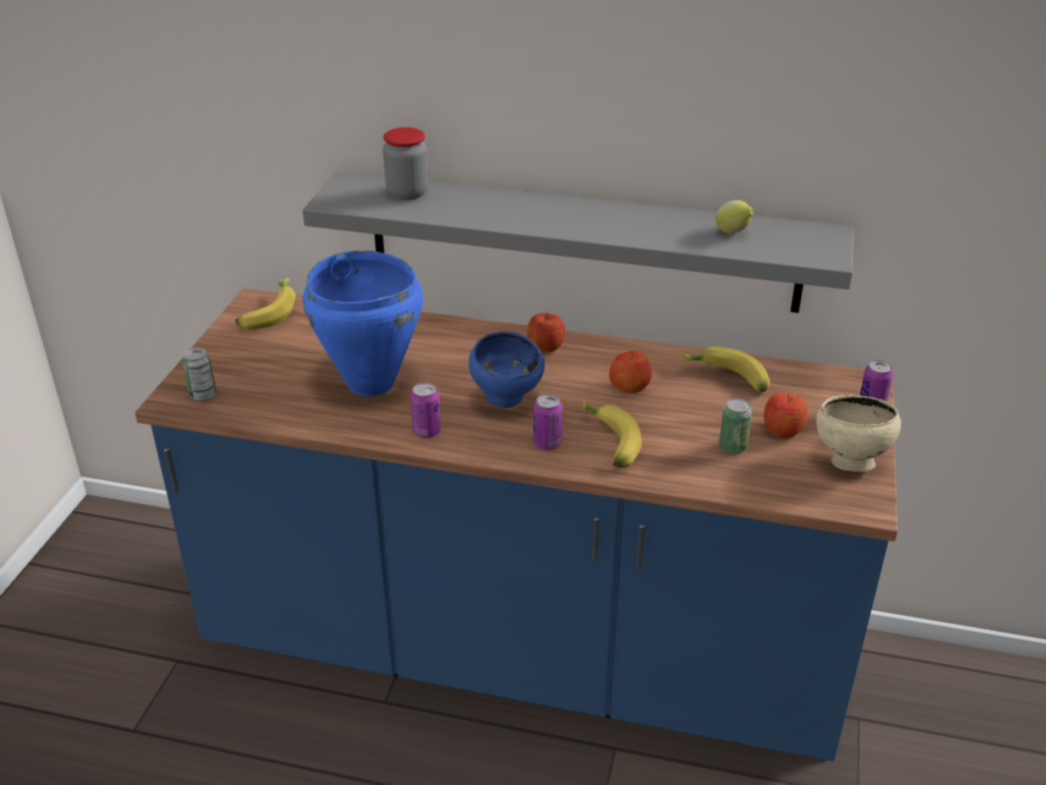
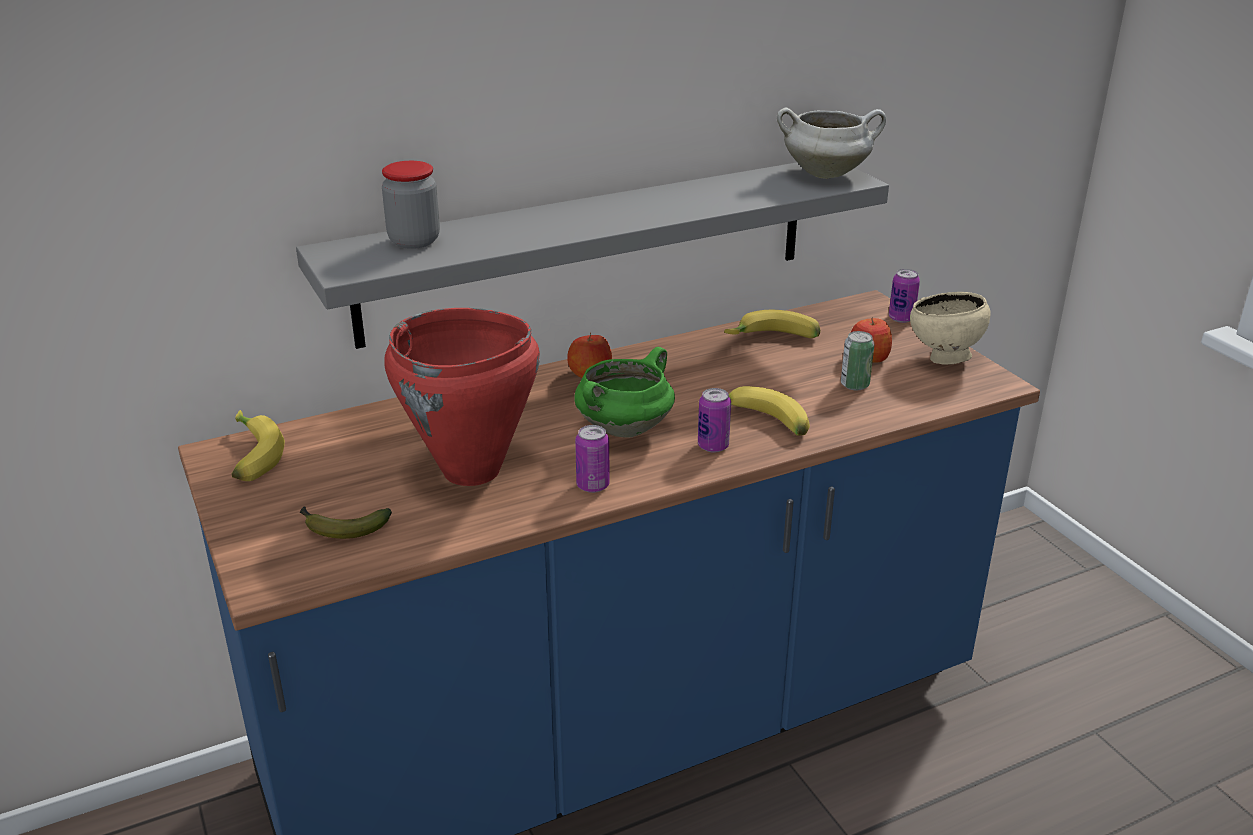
camera: 40 degrees left, 5 degrees down
(203, 395) = (296, 562): can -> none
(251, 385) = (341, 528): none -> banana
(370, 384) = (472, 471): blue cooking pot -> red cooking pot
(507, 400) = (625, 428): blue bowl -> green cooking pot
(629, 386) = (709, 375): apple -> none
(733, 233) = (760, 185): lemon -> none
(813, 242) = (827, 174): none -> white cooking pot

